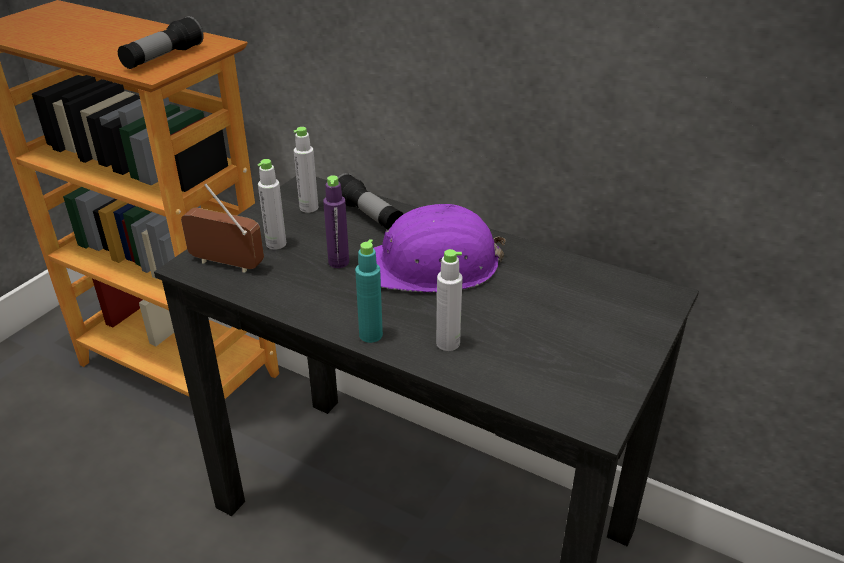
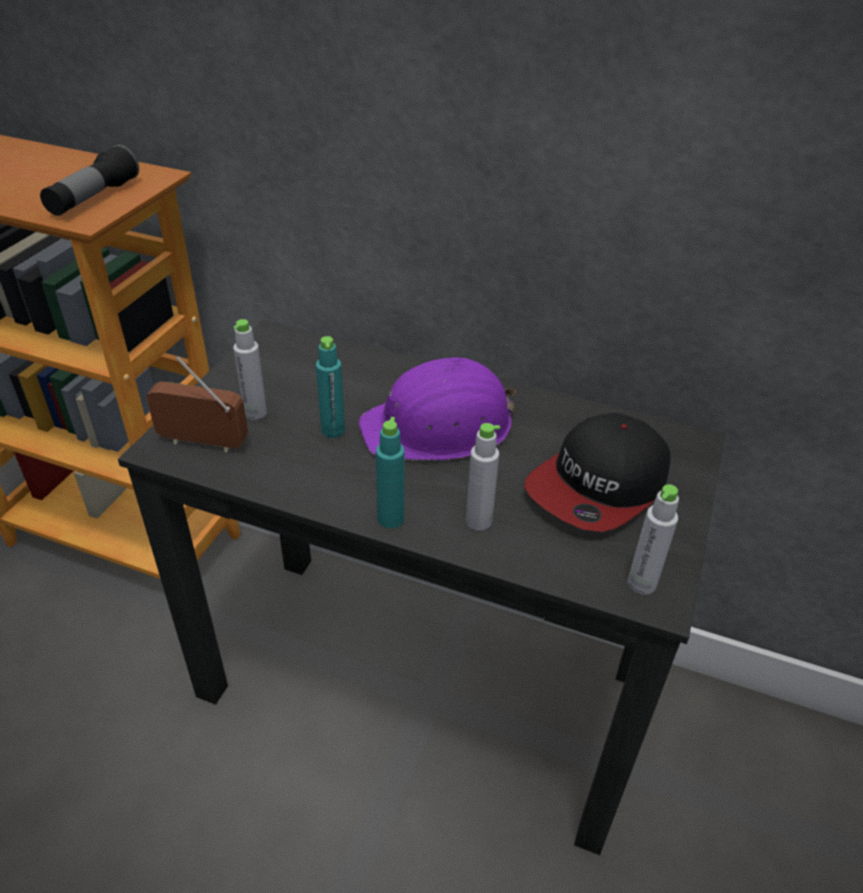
camera: 10 degrees left, 5 degrees up
(309, 208) = (283, 364): grey bottle -> grey bottle (641, 583)
(338, 262) = (333, 430): purple bottle -> turquoise bottle
(368, 215) = (353, 369): flashlight -> none
(565, 324) = (598, 486): none -> cap

